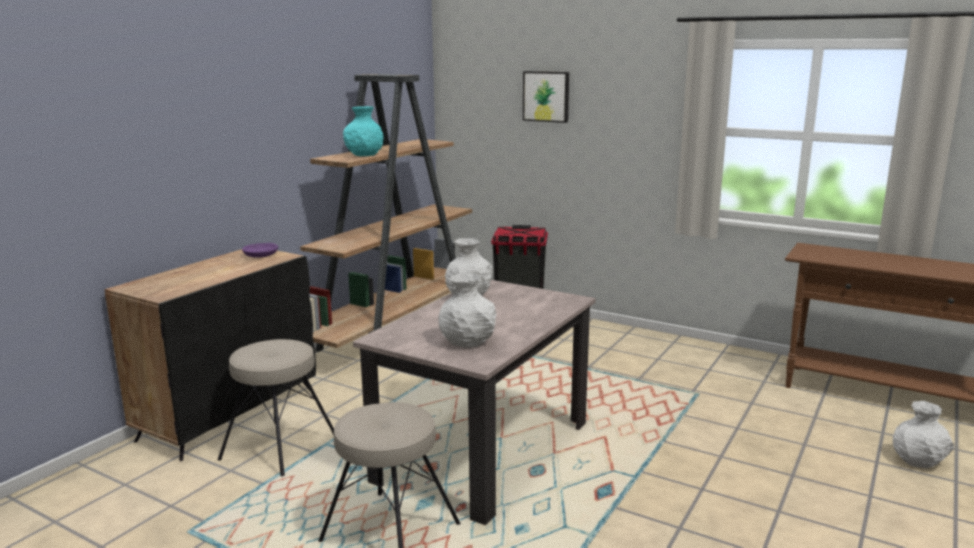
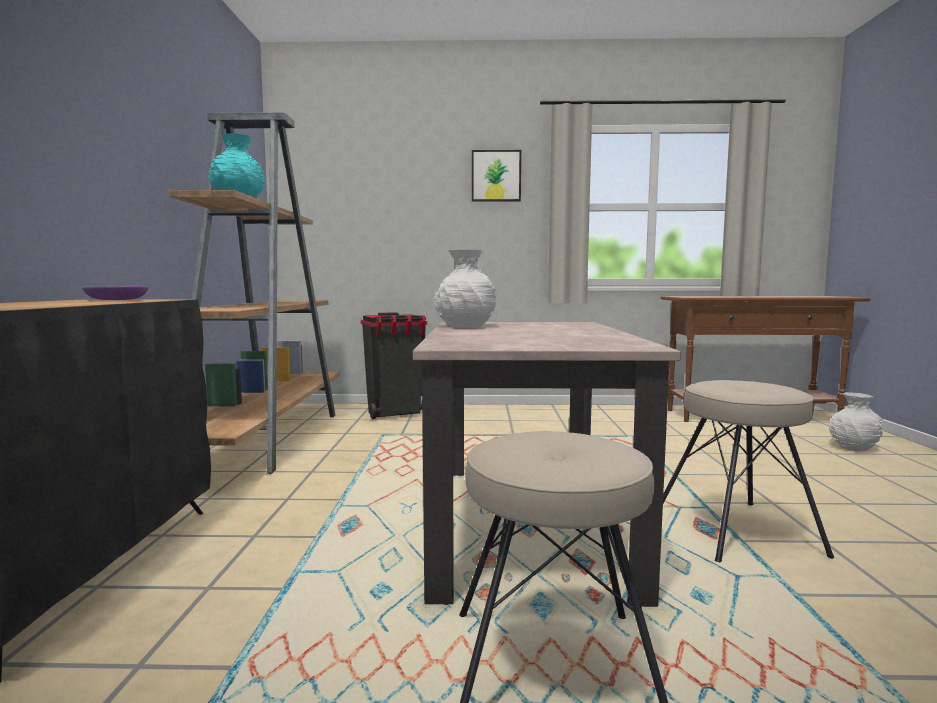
camera: 30 degrees left, 10 degrees down
(280, 447) = (215, 597): beige stool -> beige stool (737, 530)
(468, 342) = (570, 340): white vase -> none
(546, 96) = (403, 182): picture -> picture (496, 176)

